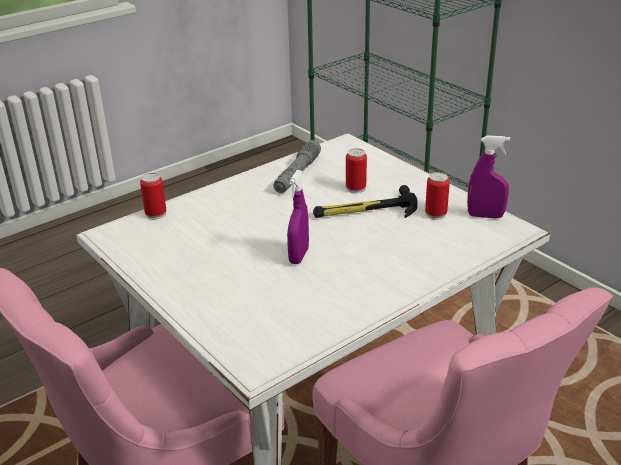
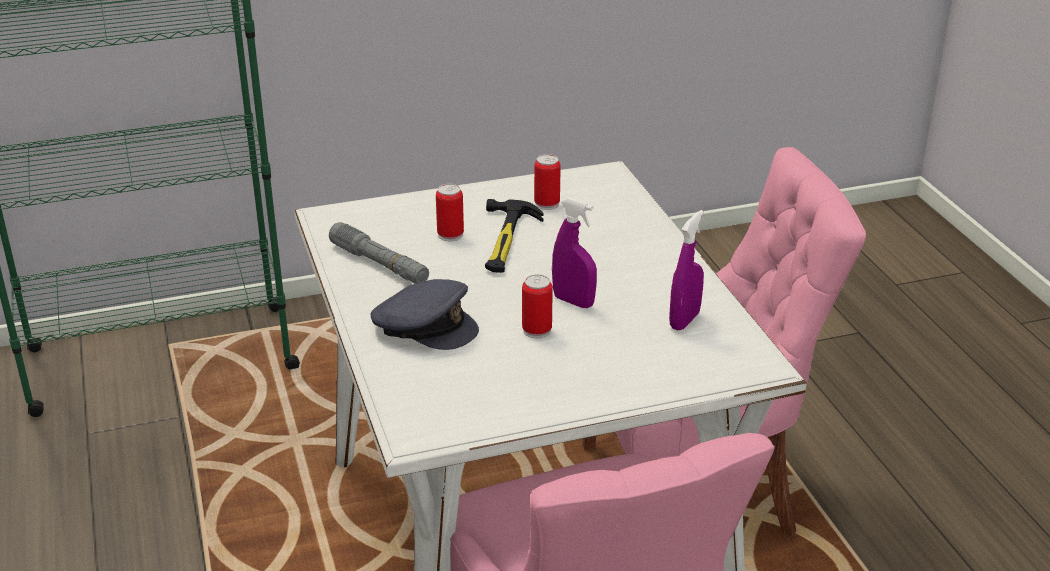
camera: 70 degrees left, 0 degrees up
(156, 214) = (392, 387): can -> can (537, 330)
(232, 207) = (425, 326): none -> grey cap
(485, 216) = (571, 180): purple spray bottle -> purple spray bottle (684, 320)

